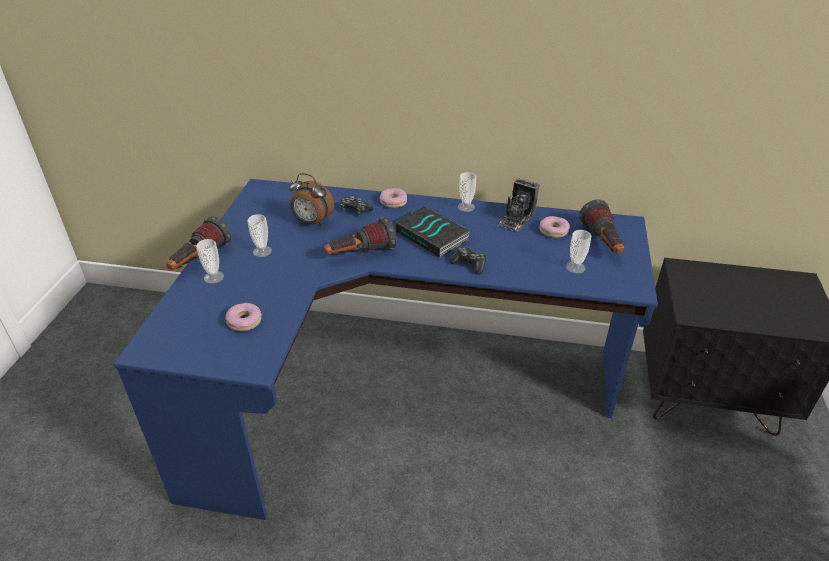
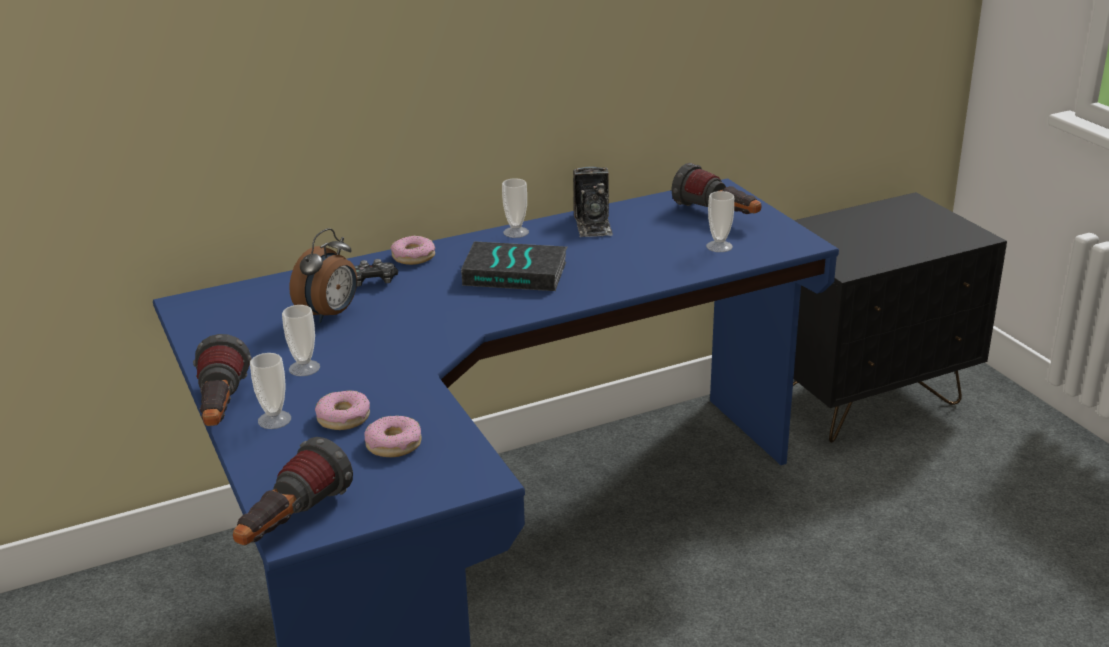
camera: 35 degrees left, 10 degrees down
(312, 222) = (330, 314): alarm clock -> alarm clock turned 45 degrees counterclockwise
(360, 254) = (449, 323): flashlight -> flashlight (291, 525)
(469, 264) = (598, 285): game controller -> none
(553, 231) = (650, 222): donut -> donut (343, 418)

